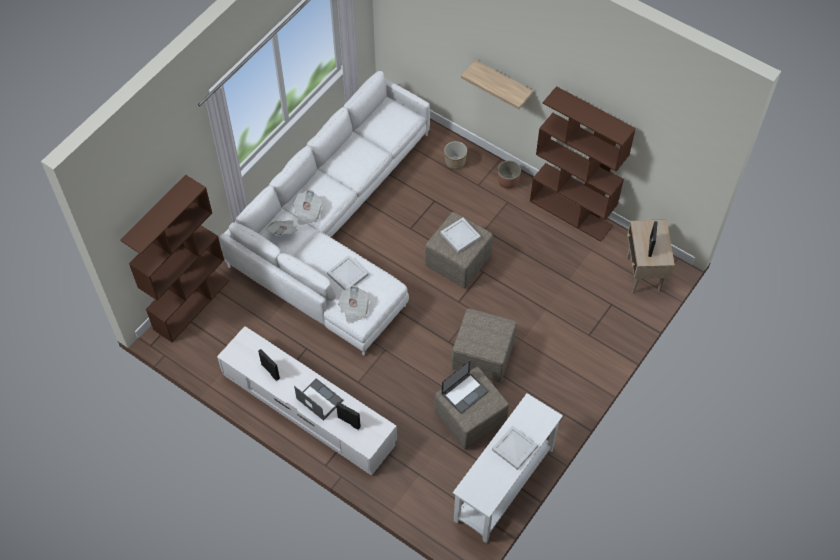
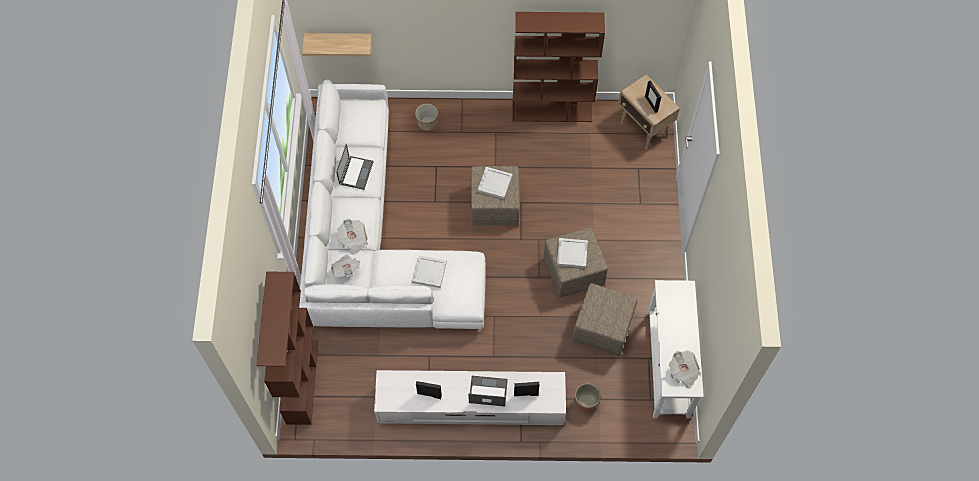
camera: 35 degrees left, 5 degrees up
(354, 309) = (457, 298): newspaper -> newspaper (683, 372)
(465, 392) = (598, 310): laptop -> laptop (356, 172)
(503, 82) = (454, 32): shelf -> shelf (339, 40)
(508, 181) = (482, 114): planter -> planter (586, 402)
(514, 449) = (680, 330): white tray -> white tray (572, 254)

